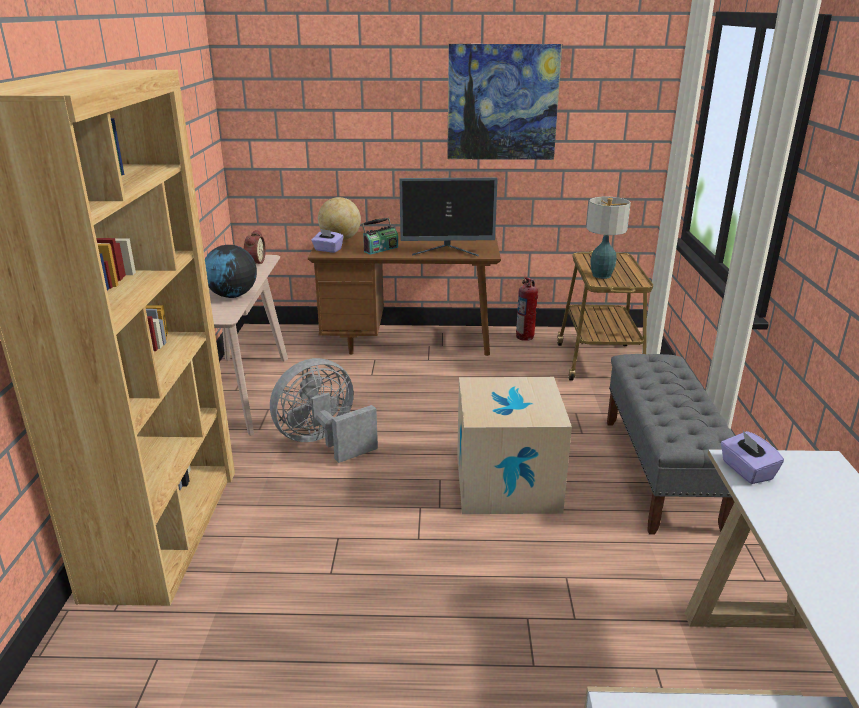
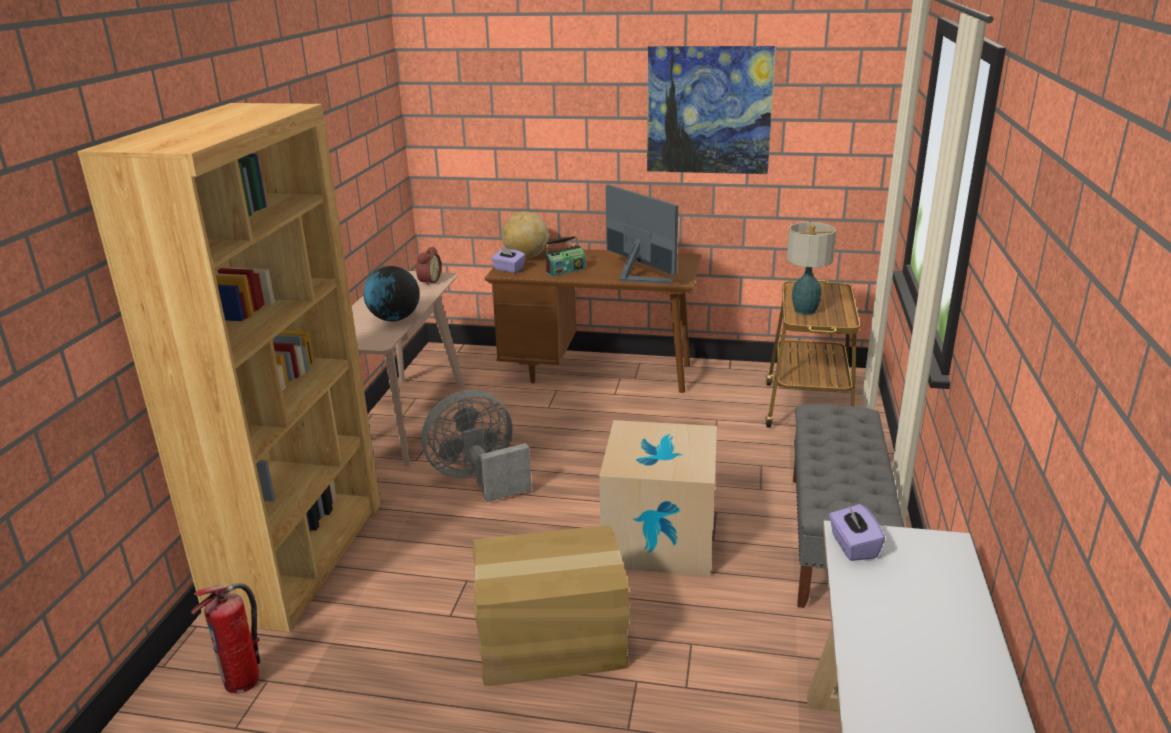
camera: 10 degrees right, 0 degrees up
(436, 589) = (551, 642): none -> cardboard box
(447, 251) = (637, 276): monitor -> monitor turned 135 degrees counterclockwise
(525, 336) = (732, 373): fire extinguisher -> fire extinguisher (243, 680)

